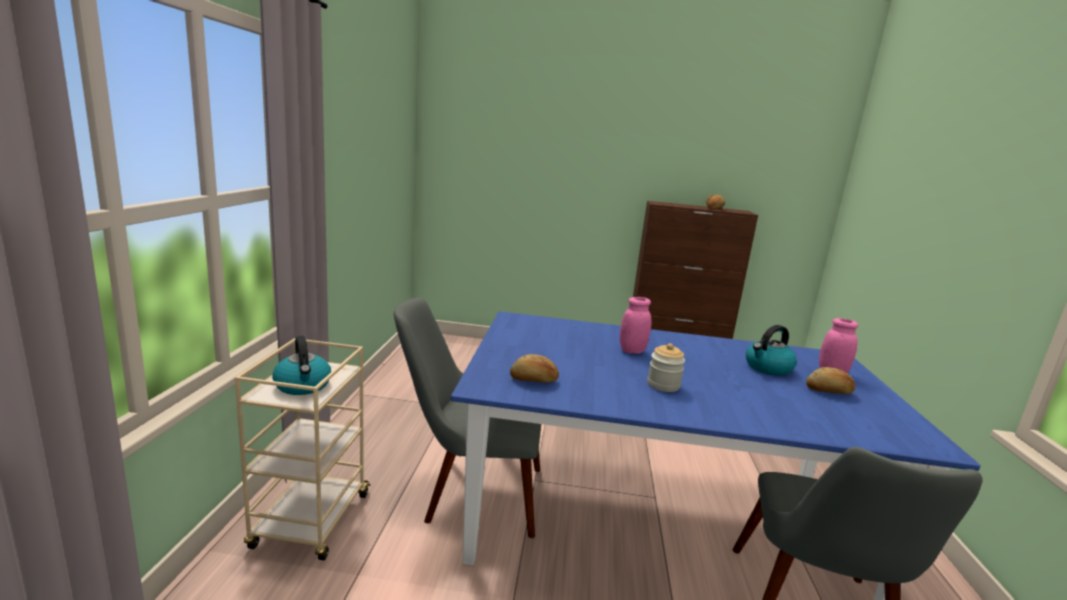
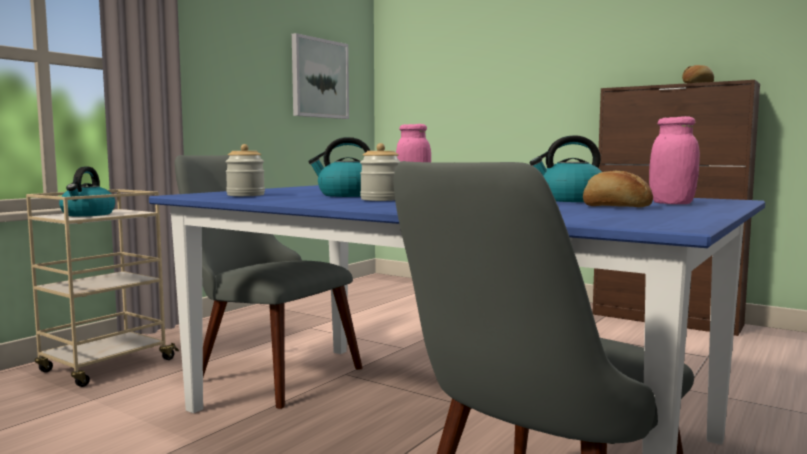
camera: 30 degrees right, 10 degrees down
(389, 162) = (319, 78): none -> picture
(533, 380) = (245, 195): bread -> jar
(606, 368) = (346, 195): none -> kettle

